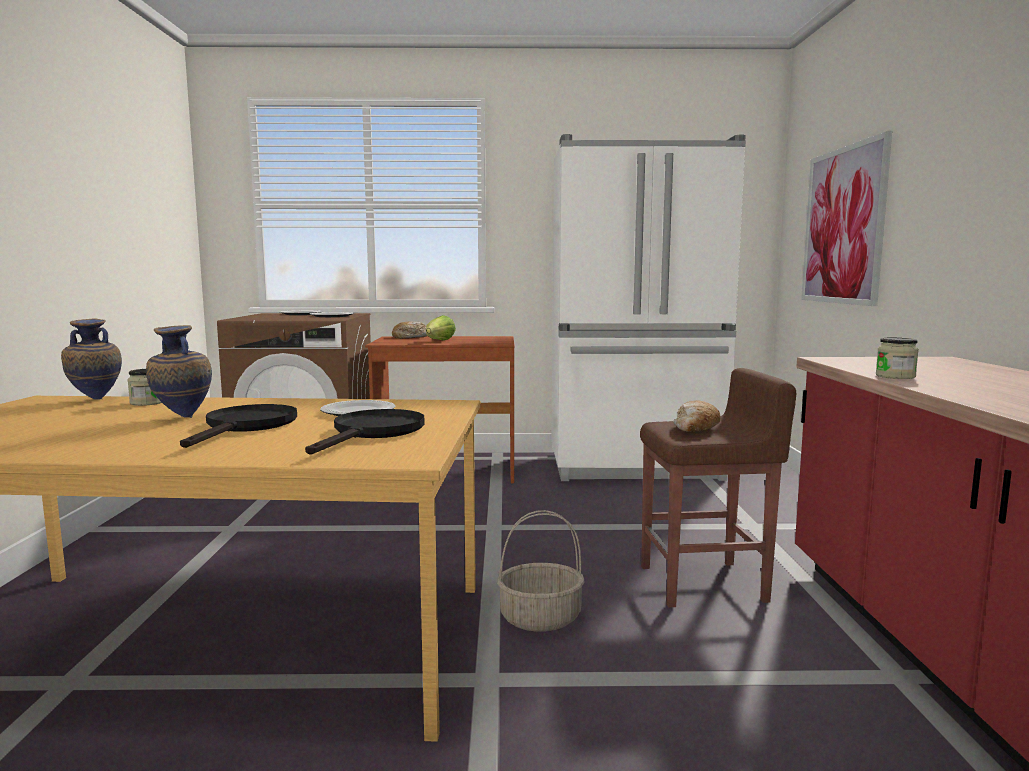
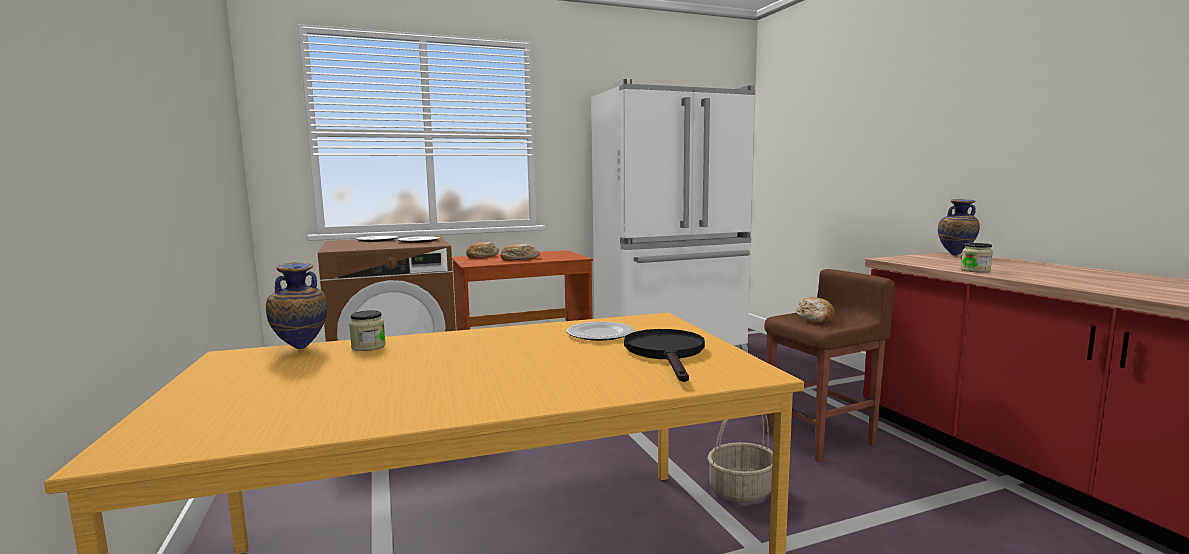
camera: 20 degrees left, 0 degrees up
(182, 418) = (451, 359): vase -> vase (955, 256)
(246, 426) = (539, 361): black frying pan -> none
(439, 341) = (519, 258): lettuce -> bread
(843, 226) = (825, 156): picture -> none

